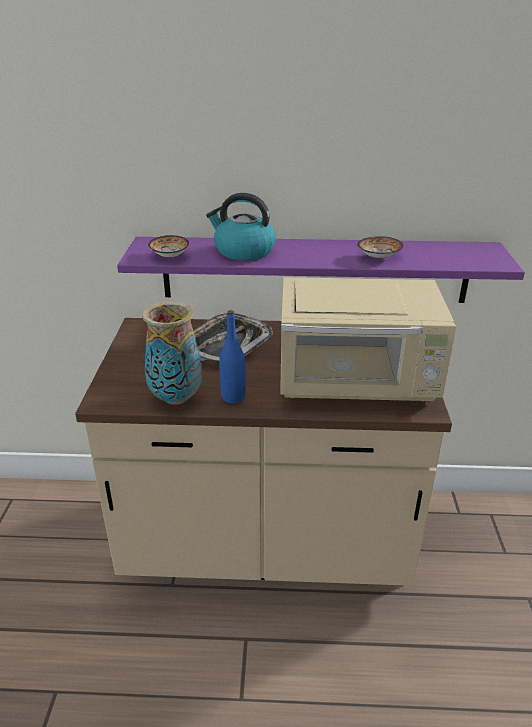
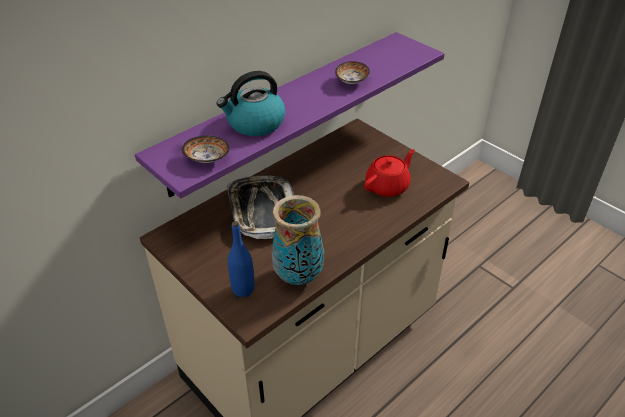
camera: 45 degrees left, 10 degrees up
(233, 397) = (333, 248): blue bottle -> blue bottle (243, 289)
(357, 382) = (388, 186): beige microwave -> red teapot

